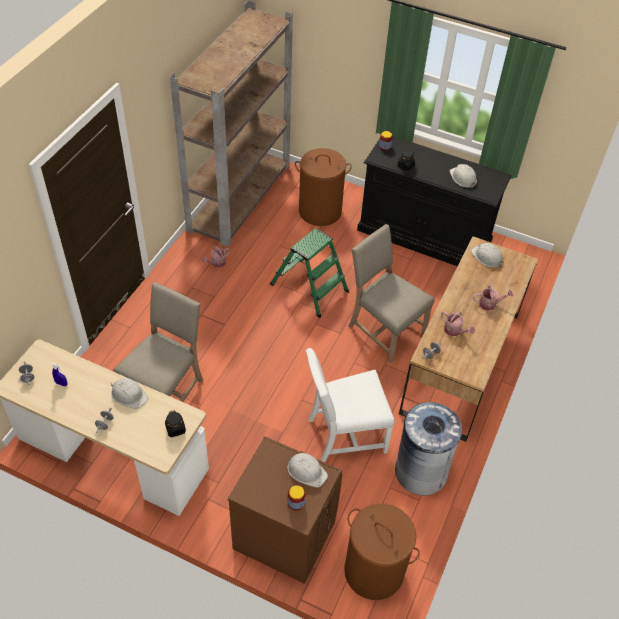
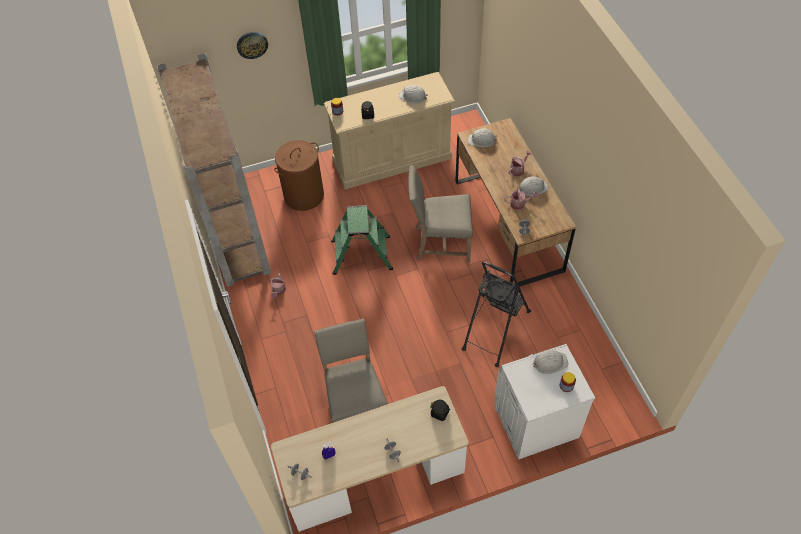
camera: 40 degrees left, 5 degrees up
(129, 395) = (383, 420): white hard hat -> white hard hat (532, 188)
(284, 535) = (535, 422): brown washing machine -> white washing machine
(340, 32) = (252, 44): none -> wall clock
(344, 434) = (496, 330): white chair -> step ladder
(374, 571) = (604, 393): brown laundry basket -> none
(420, 471) = (562, 312): grey trash can -> none
(424, 237) = (393, 159): black cabinet -> beige cabinet

